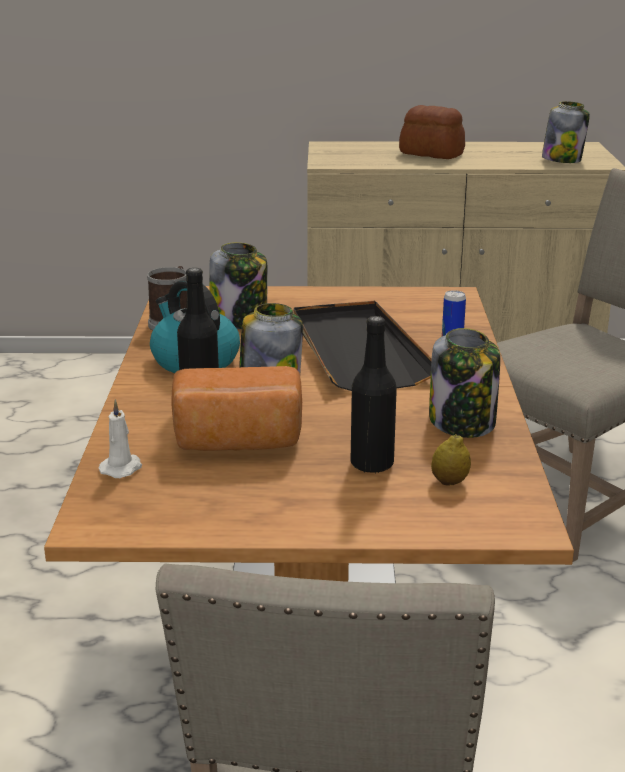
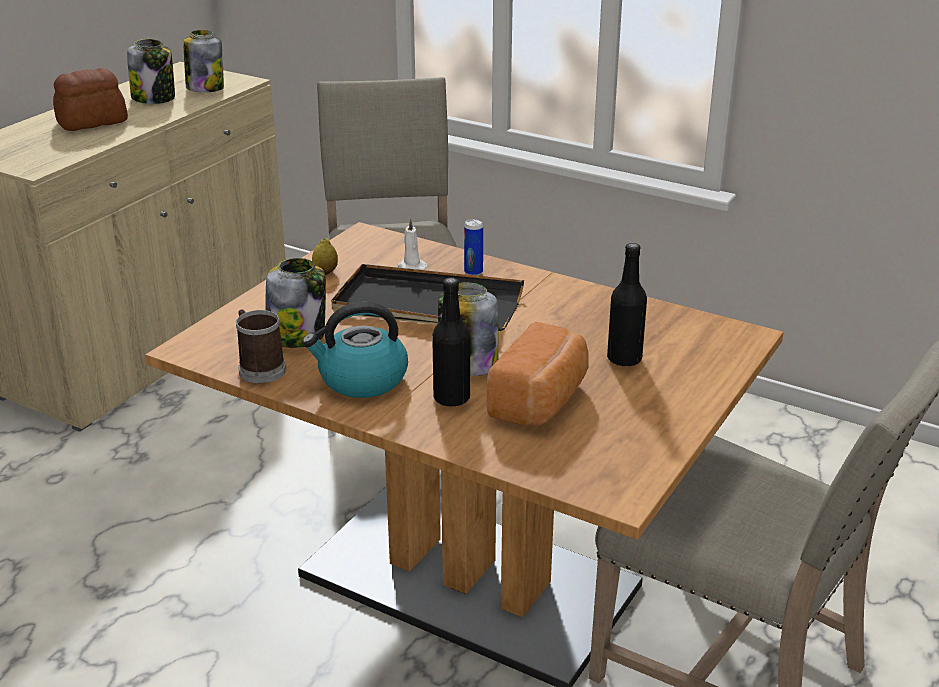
camera: 60 degrees left, 5 degrees up
(122, 468) = (539, 463): white candle -> white candle (411, 267)
(449, 482) = (673, 340): lemon -> lemon (325, 272)
(463, 422) = (593, 307): jar -> jar (154, 98)

